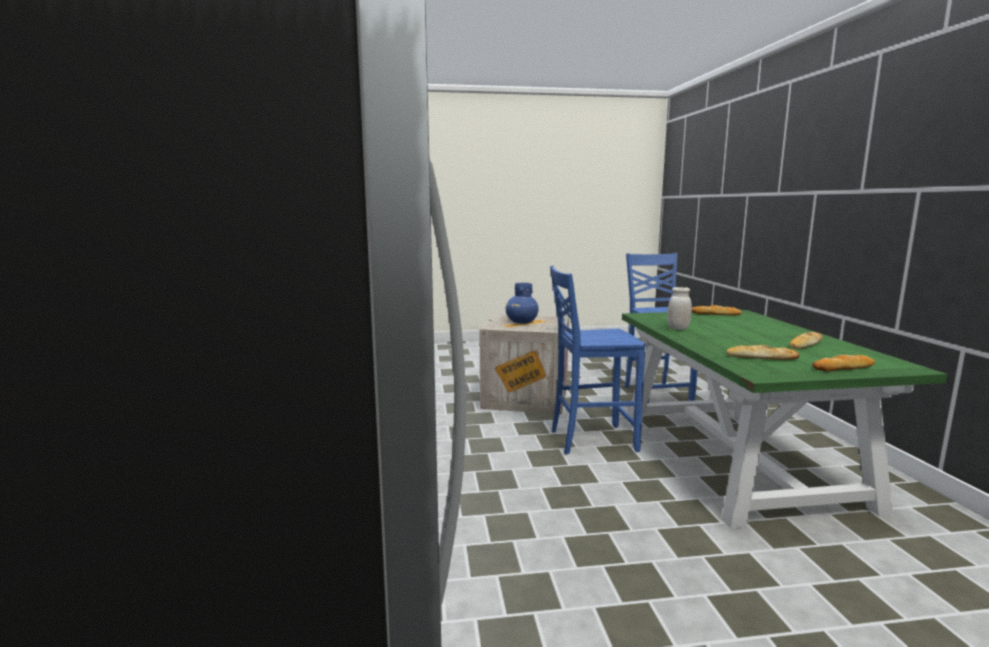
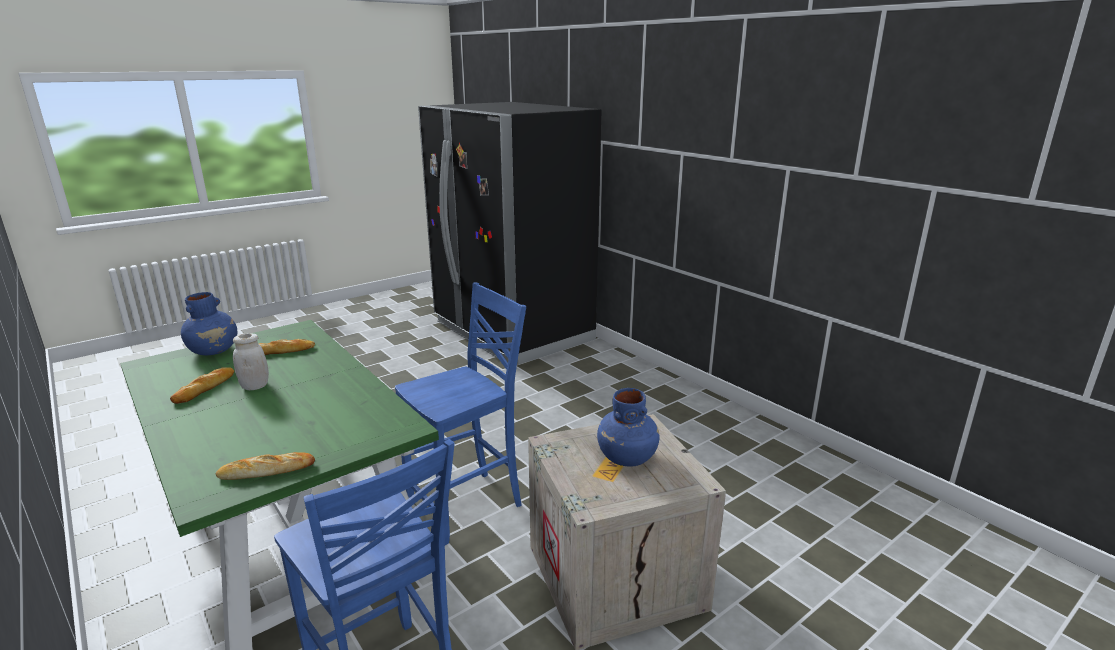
camera: 150 degrees right, 10 degrees up
(678, 328) = (351, 393): white jar -> white jar (255, 386)
(843, 368) = (214, 351): bread -> blue vase

